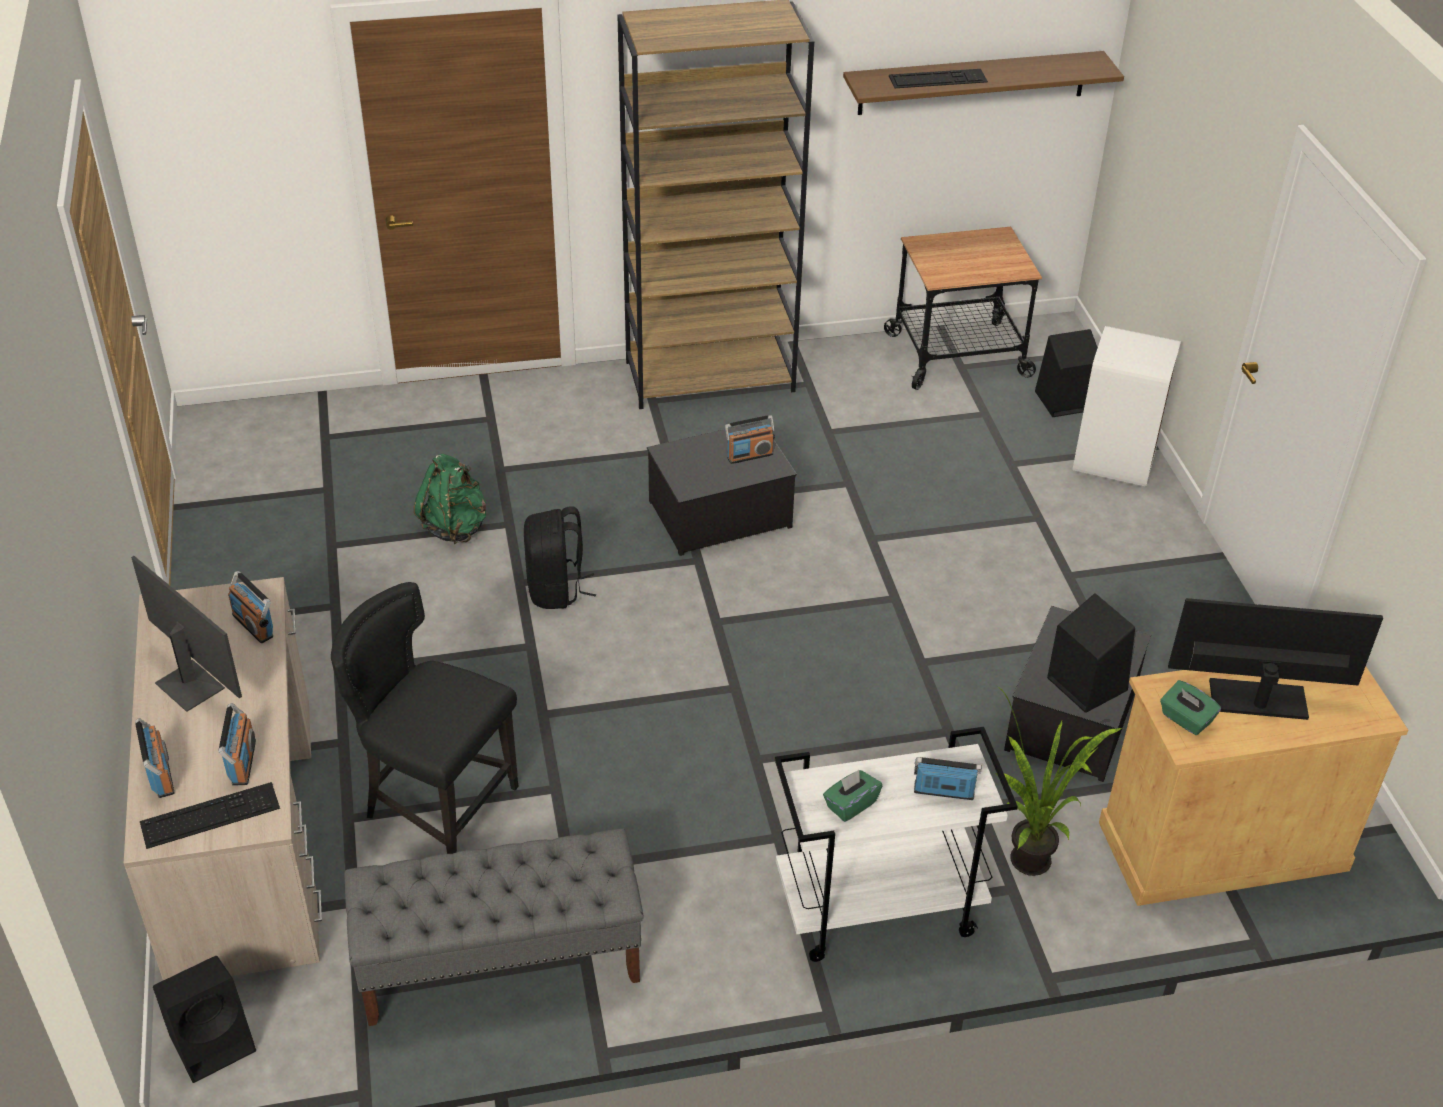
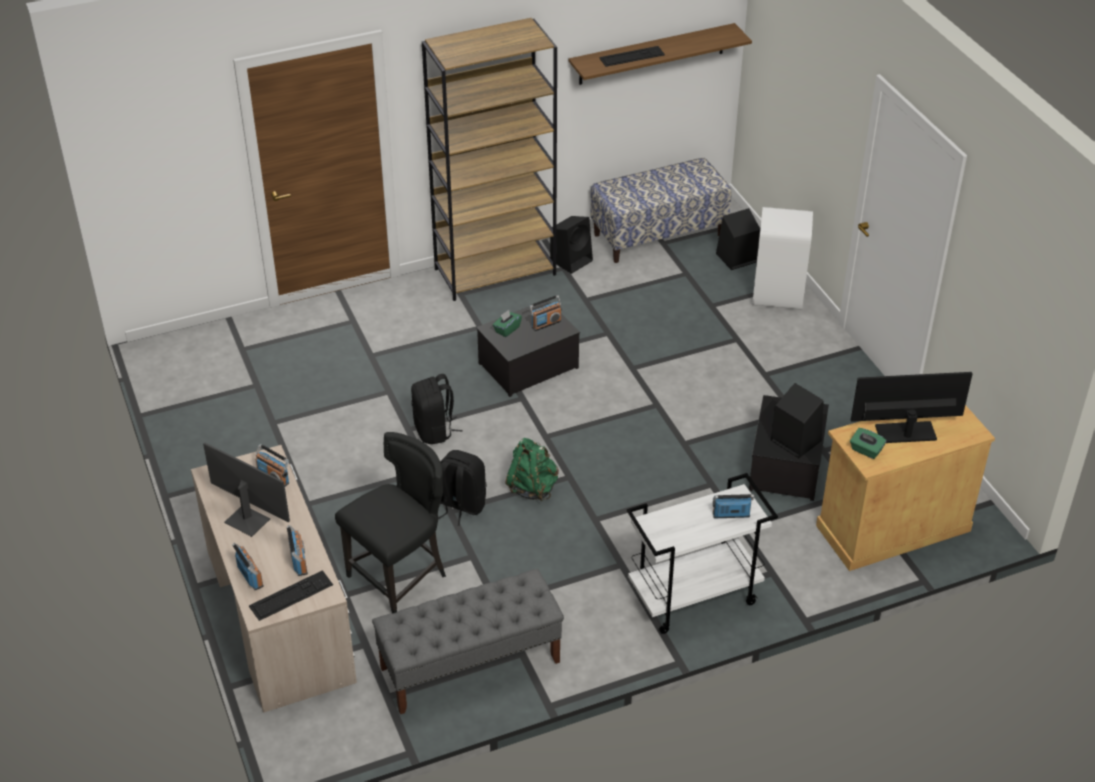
camera: 10 degrees left, 0 degrees up
(214, 1041) = (306, 738): black speaker -> black speaker (572, 260)
(438, 805) = (400, 578): black chair -> black chair turned 120 degrees clockwise
(455, 527) = (353, 398): green backpack -> green backpack (532, 487)
(560, 707) = (460, 505): none -> black backpack
(850, 804) = (678, 531): green tissue box -> green tissue box (507, 329)
(957, 354) = (658, 234): cart -> bench
(1028, 869) = (779, 560): potted plant -> none

